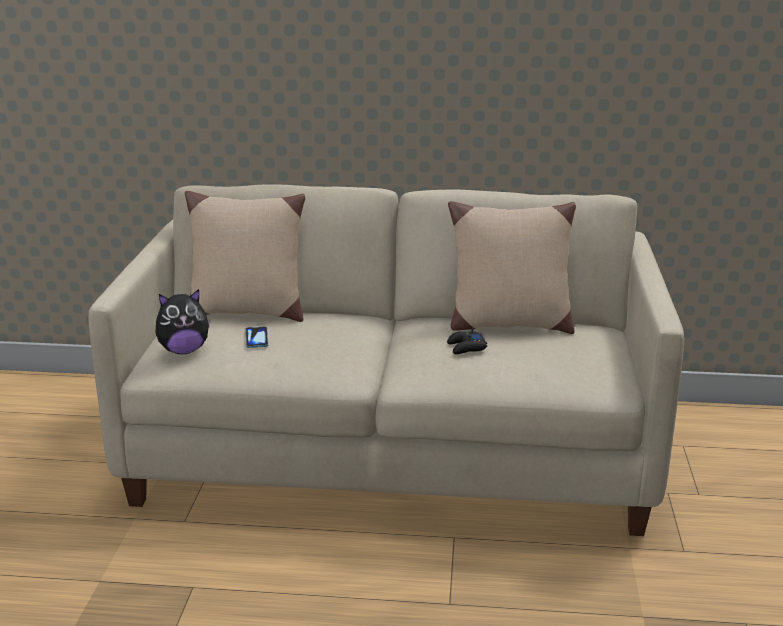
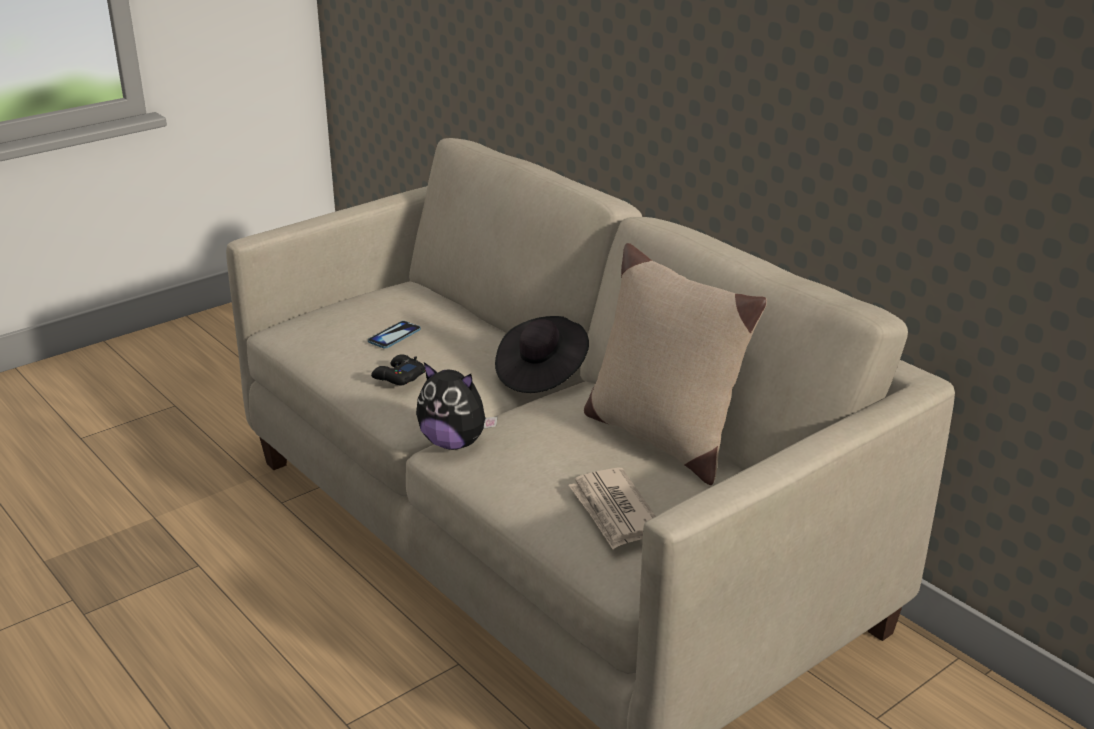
camera: 45 degrees right, 5 degrees up
(184, 350) = (324, 321): plush toy -> plush toy (454, 443)
(246, 311) = (447, 304): beige pillow -> none
(382, 323) = (541, 373): none -> black hat
(466, 348) = (554, 441): black game controller -> black game controller (398, 376)
(562, 363) = (614, 512): none -> newspaper

